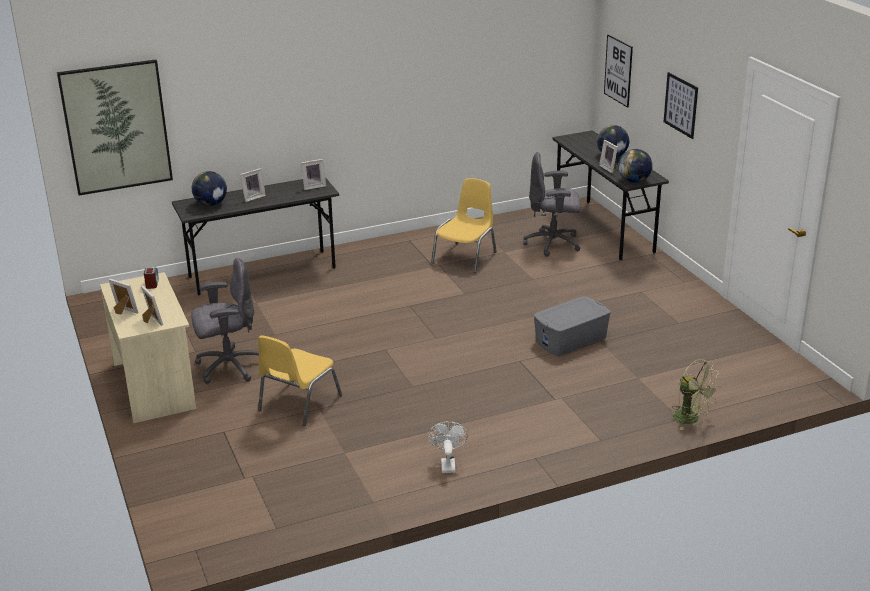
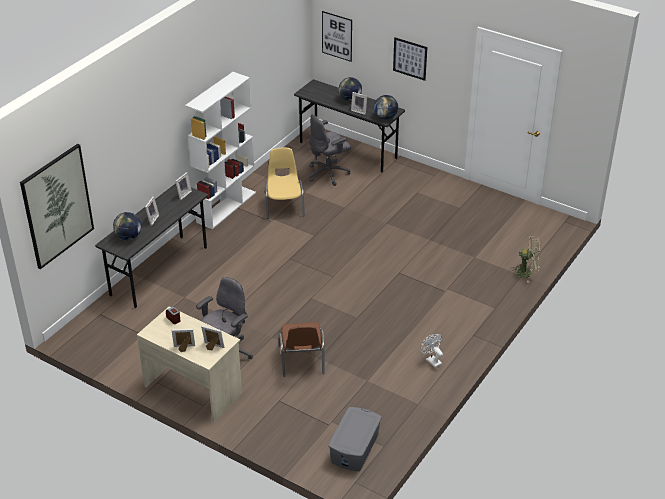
camera: 35 degrees left, 10 degrees up
(298, 403) = (302, 360): yellow chair -> brown chair
(402, 240) = (226, 207): none -> white bookcase
(571, 339) = (412, 245): grey storage box -> grey storage box (355, 448)

